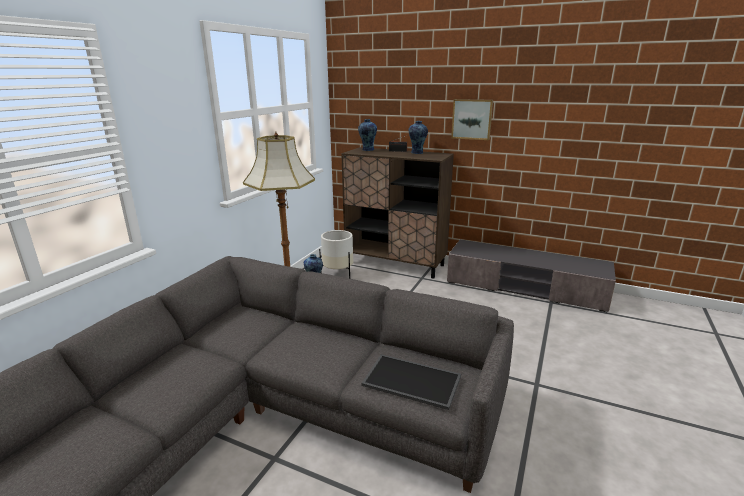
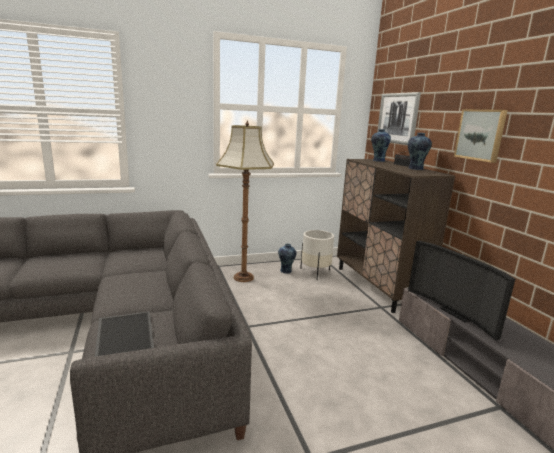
camera: 45 degrees right, 5 degrees down
(374, 107) = (397, 118): none -> picture
(497, 256) = (457, 313): none -> television

